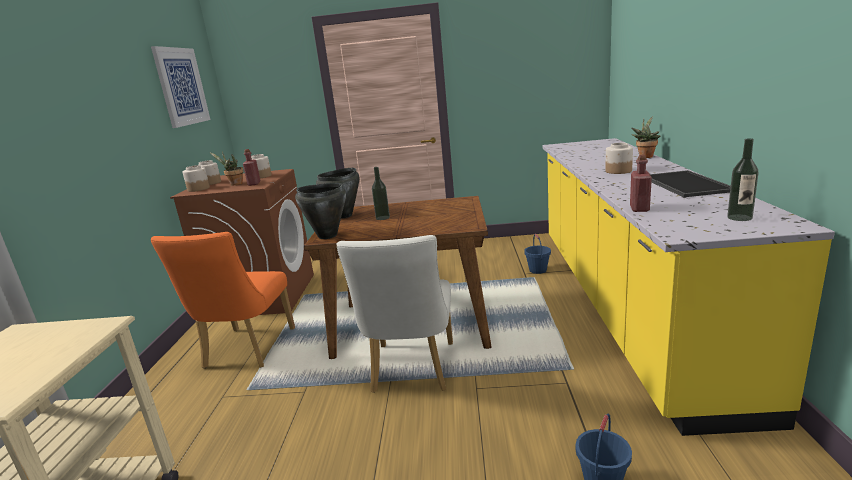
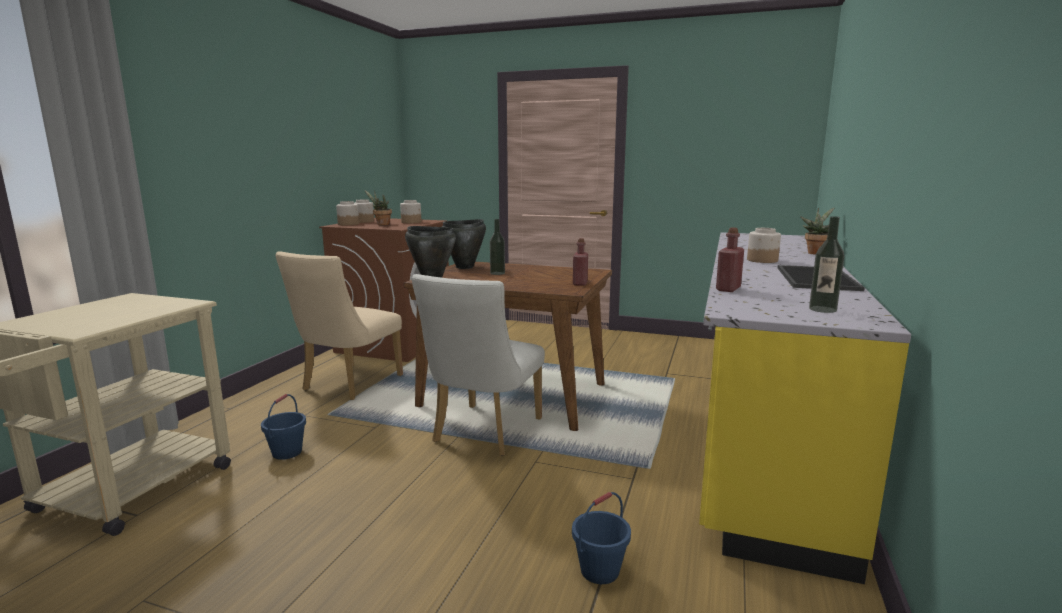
camera: 15 degrees right, 5 degrees down
(181, 86) = (358, 127): picture -> none
(246, 351) = (347, 385): orange chair -> beige chair
(254, 183) = (397, 226): red bottle -> red bottle (580, 283)
(538, 270) = (684, 372): blue bucket -> blue bucket (287, 452)

